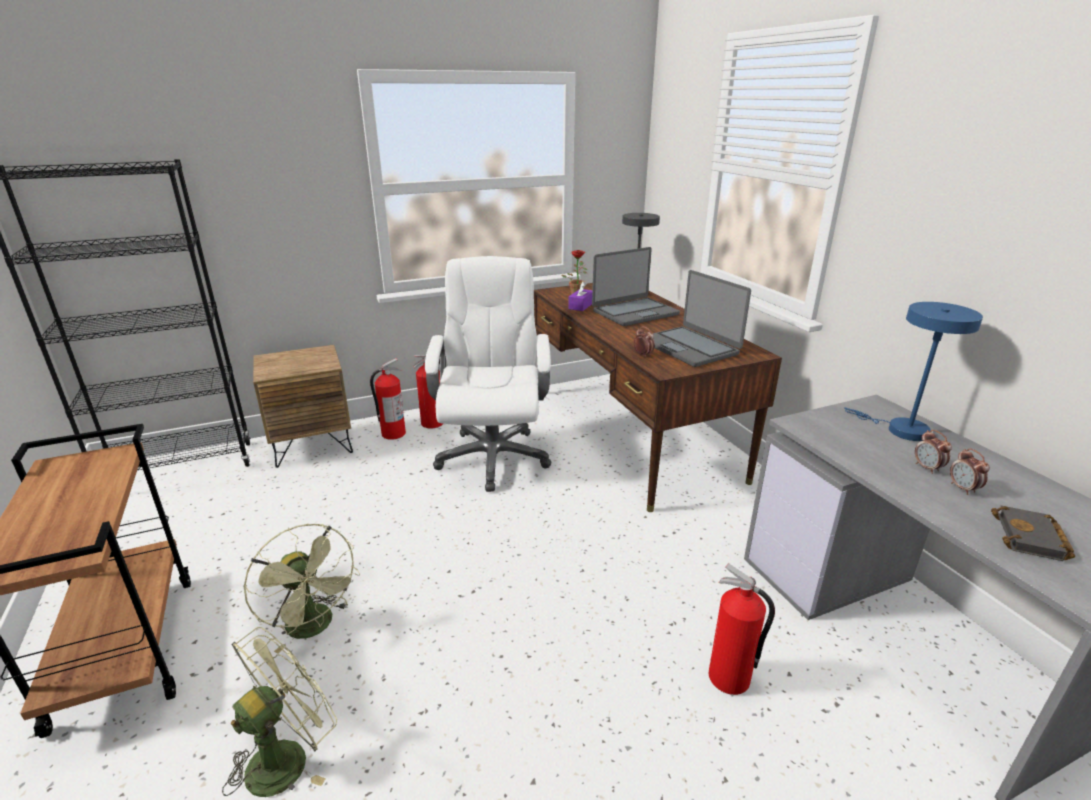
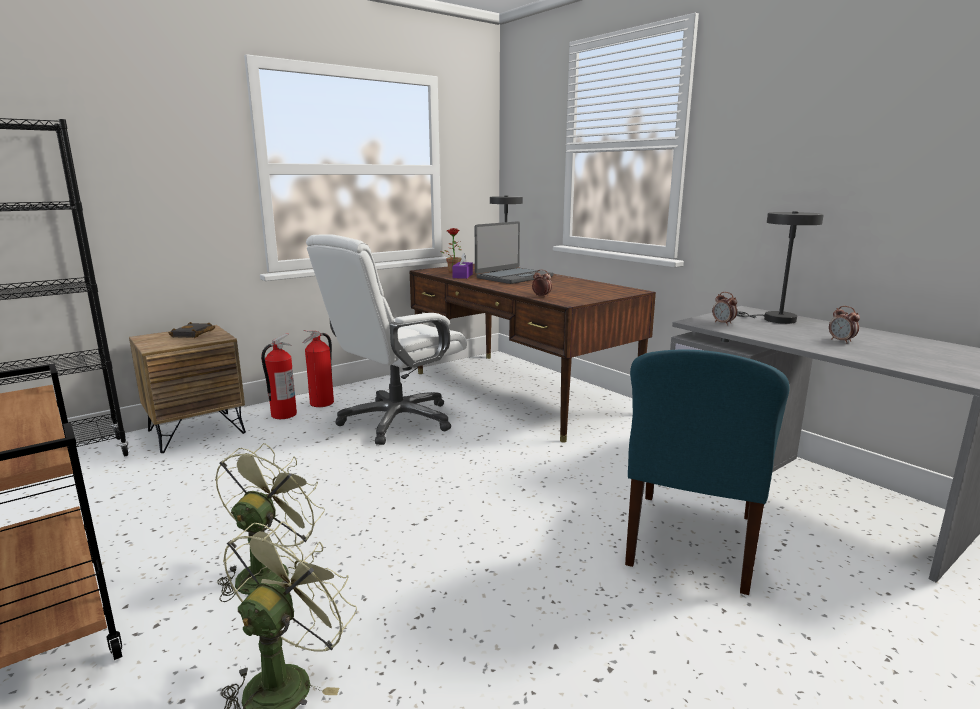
camera: 15 degrees left, 10 degrees down
(315, 627) = (268, 571): green fan -> green fan turned 105 degrees counterclockwise
(493, 457) = (396, 421): white office chair -> white office chair turned 120 degrees counterclockwise
(689, 347) = (577, 291): laptop -> none
(729, 679) = (690, 542): fire extinguisher -> blue chair
(900, 430) = (773, 319): blue table lamp -> grey table lamp
(927, 468) = (808, 334): alarm clock -> alarm clock (723, 323)
(1032, 539) = (907, 358): black book -> black book (193, 334)

